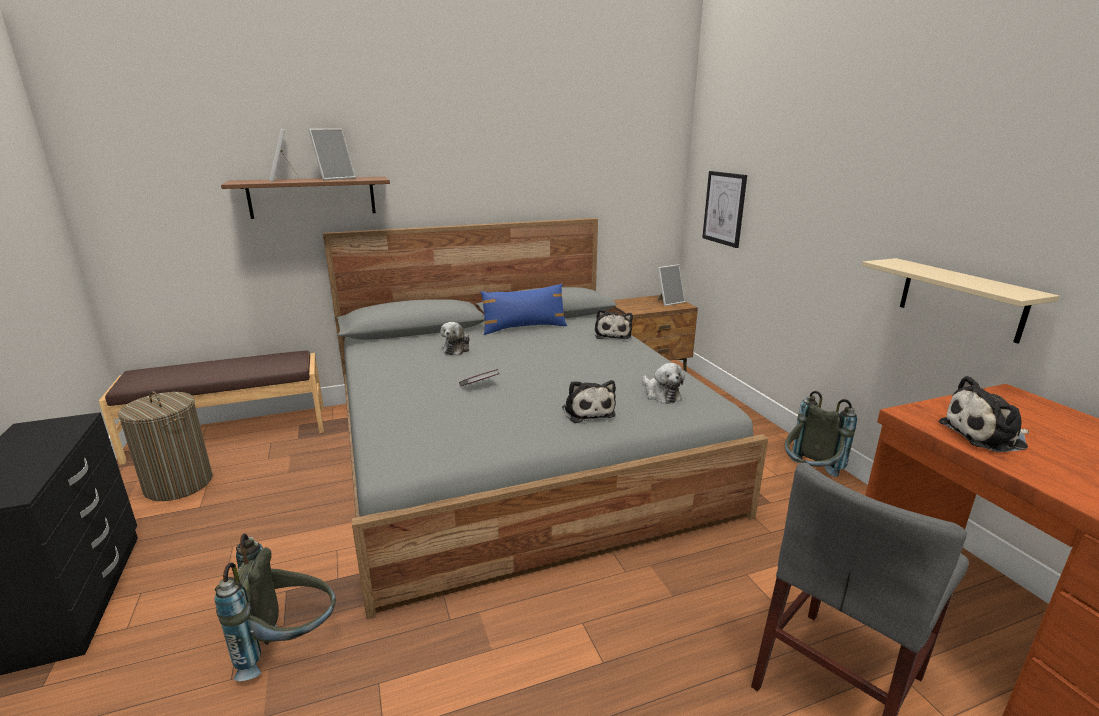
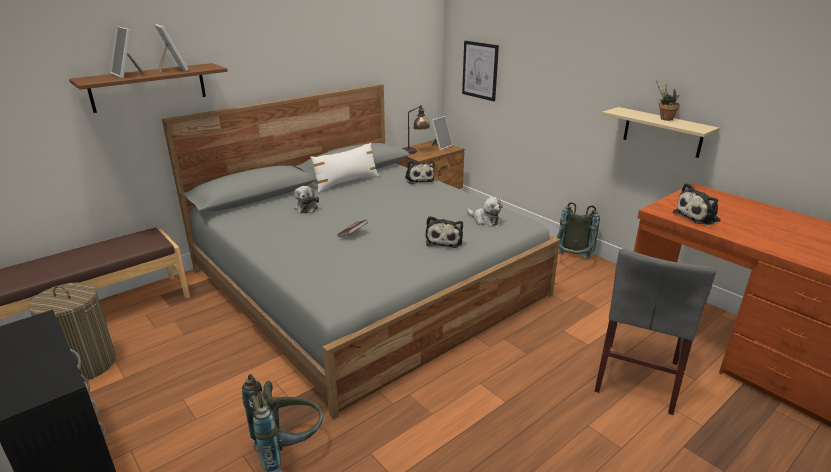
camera: 20 degrees left, 5 degrees up
(335, 178) = (173, 69): picture frame -> picture frame turned 60 degrees counterclockwise
(524, 328) = (346, 182): blue pillow -> white pillow
(587, 411) = (444, 240): plush toy -> plush toy turned 45 degrees clockwise
(633, 304) = (415, 151): none -> table lamp
(962, 276) = (664, 118): none -> potted plant

